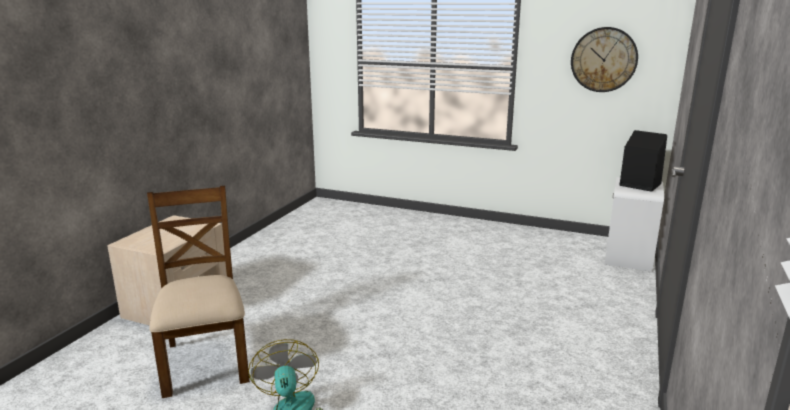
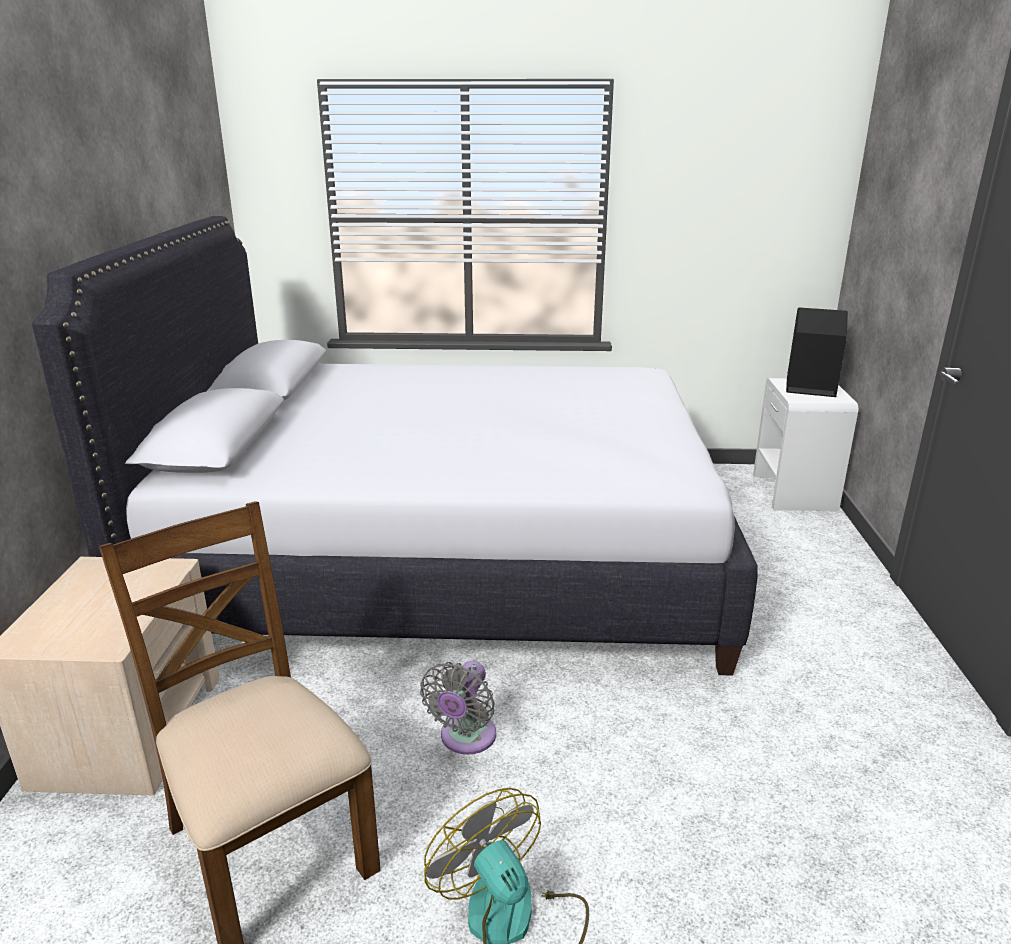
camera: 20 degrees left, 5 degrees up
(328, 339) = (465, 739): none -> grey fan
(378, 258) = (447, 559): none -> white bed
(603, 59) = (741, 201): wall clock -> none

